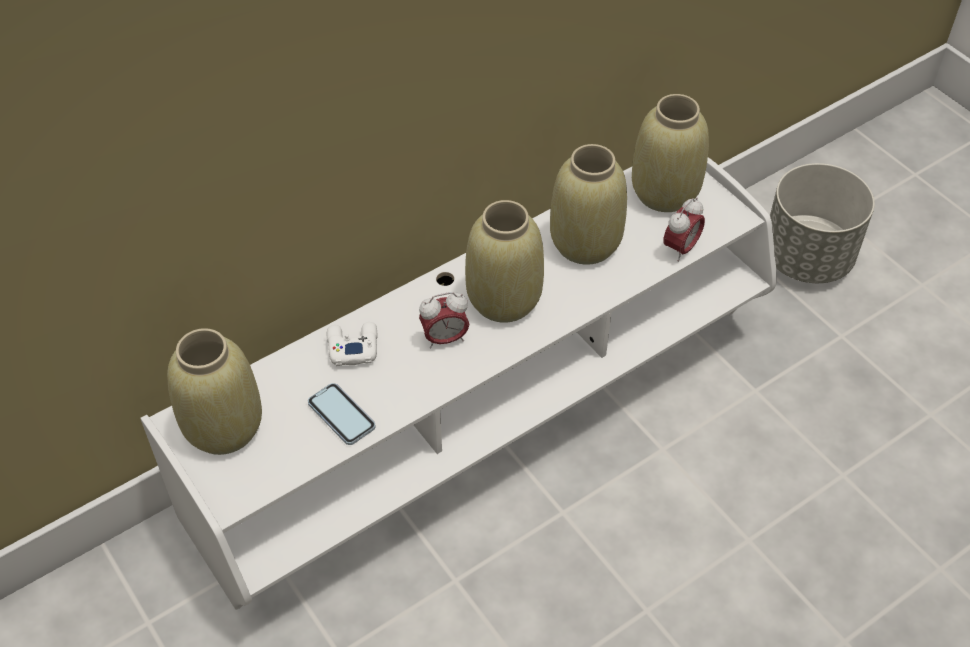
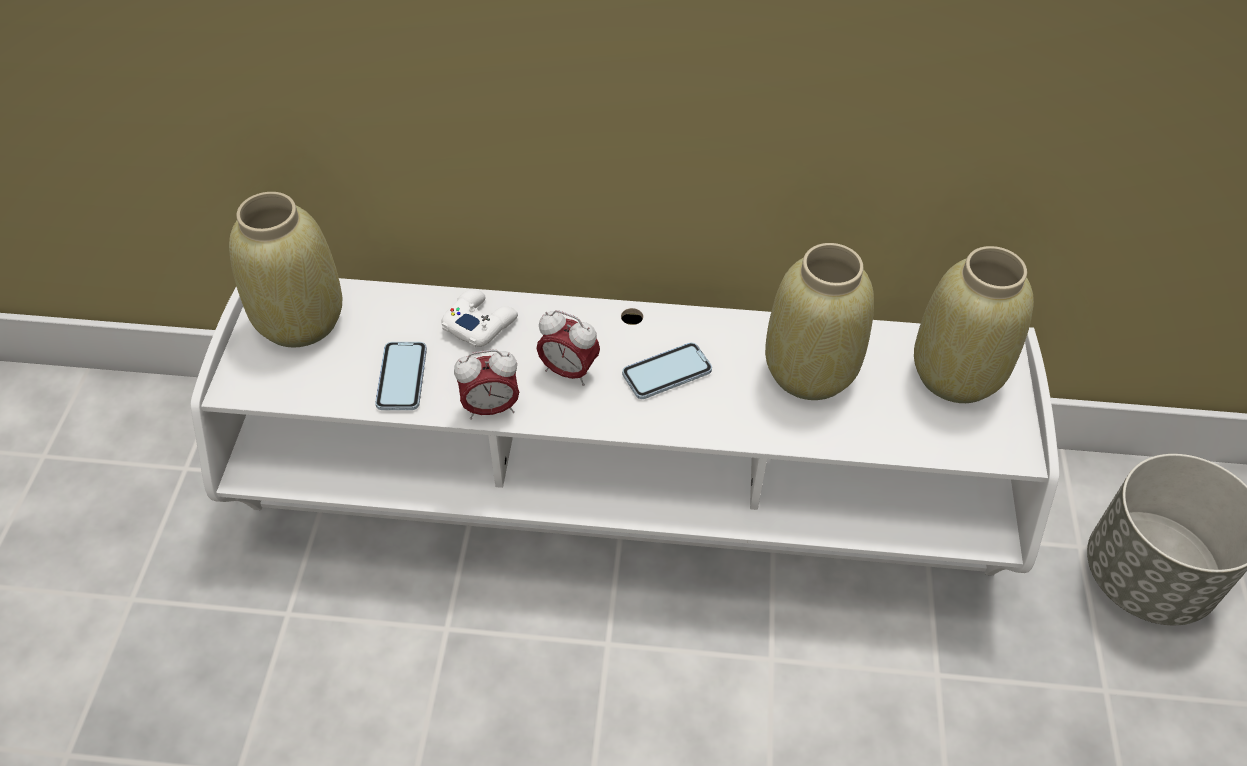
camera: 40 degrees right, 0 degrees up
(505, 299) = (667, 373): beige vase -> phone
(680, 249) = (911, 443): alarm clock -> alarm clock (490, 408)

